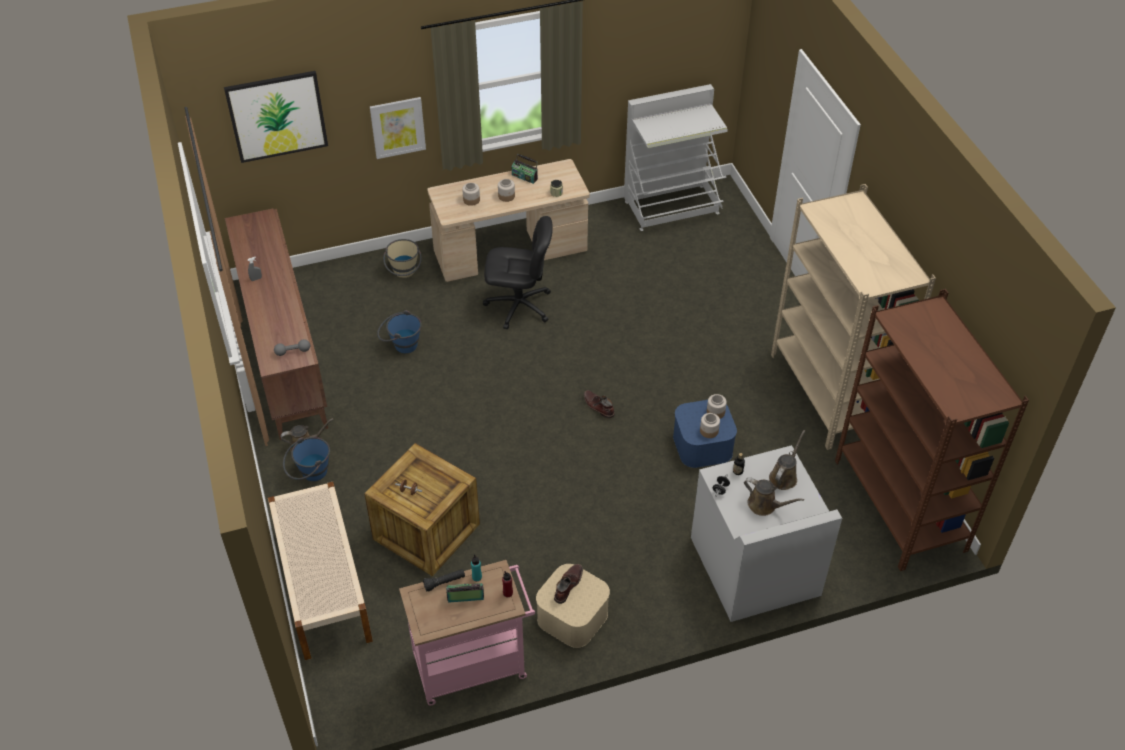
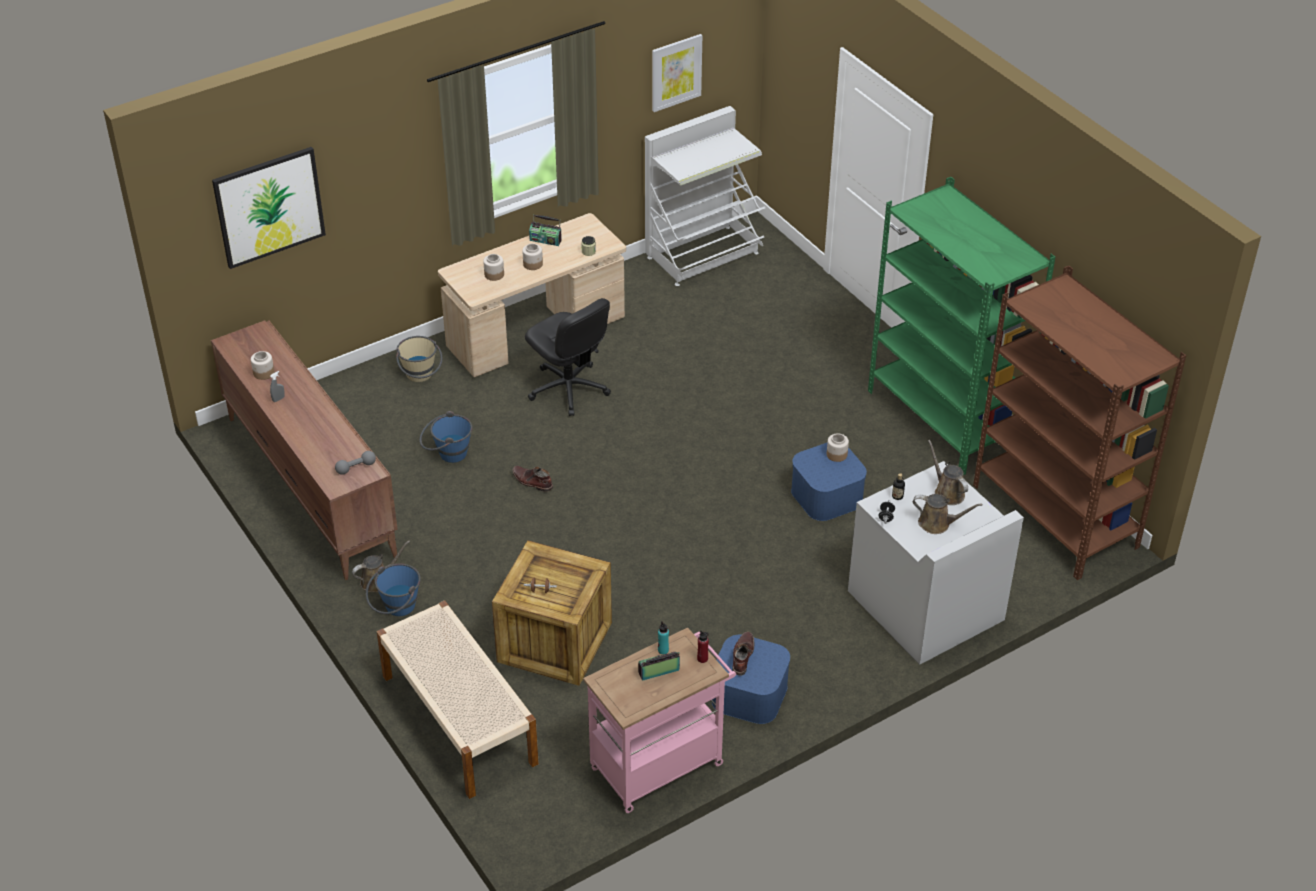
camera: 15 degrees left, 5 degrees down
(398, 127) = (400, 202): picture -> picture (676, 72)
(444, 582) = (630, 662): black flashlight -> none
(519, 306) = (568, 389): black office chair -> black office chair turned 60 degrees clockwise
(572, 616) = (749, 694): beige storage box -> blue storage box
(598, 406) = (698, 478): brown boot -> brown boot (532, 482)
(709, 431) = (836, 475): jar -> jar (263, 373)
(784, 476) = (947, 492): brown watering can -> brown watering can turned 45 degrees counterclockwise
(829, 393) = (943, 418): beige bookcase -> green bookcase

